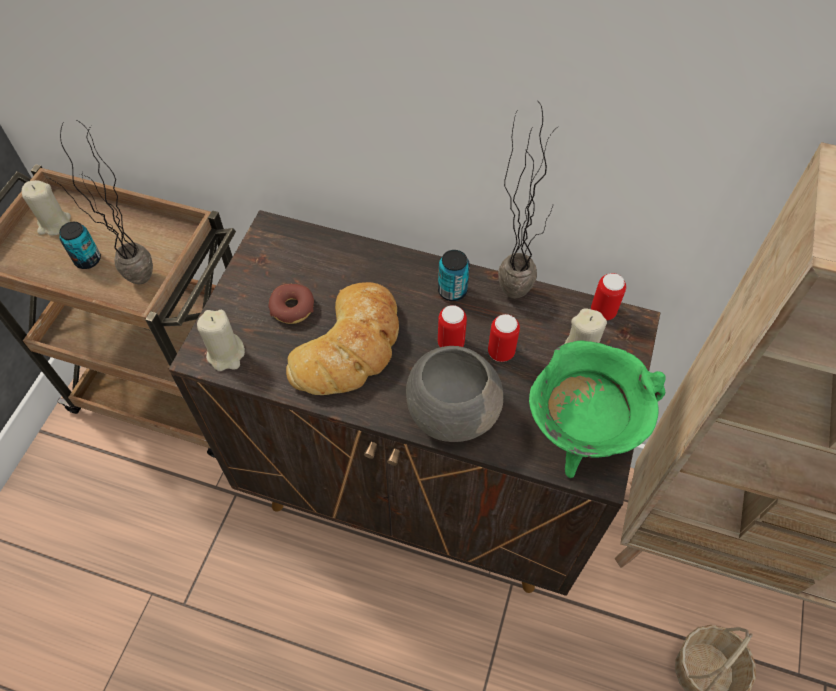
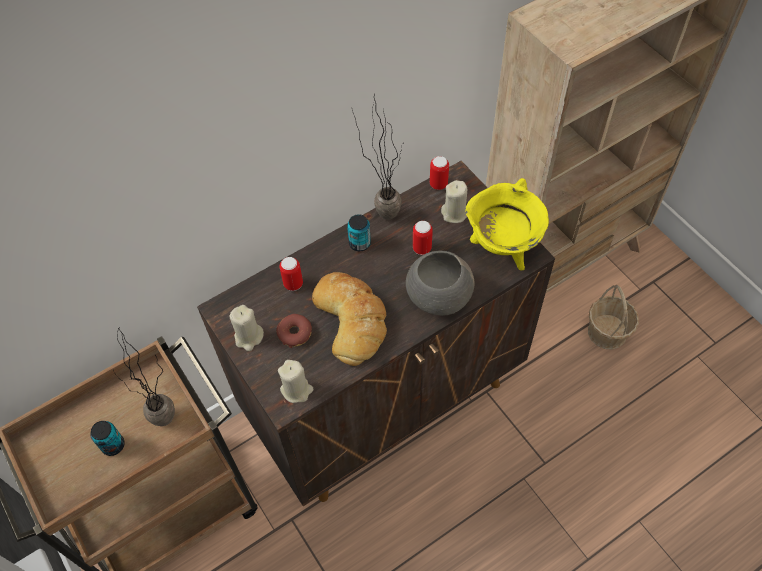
camera: 50 degrees left, 0 degrees up
(54, 224) = (55, 451): beige candle -> beige candle (249, 337)
(450, 343) = (394, 268): can -> can (293, 284)
(580, 434) = (502, 248): green cooking pot -> yellow cooking pot

